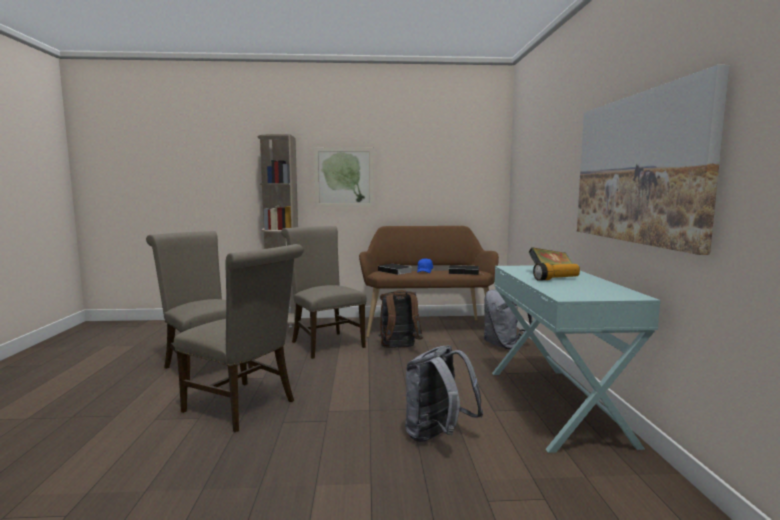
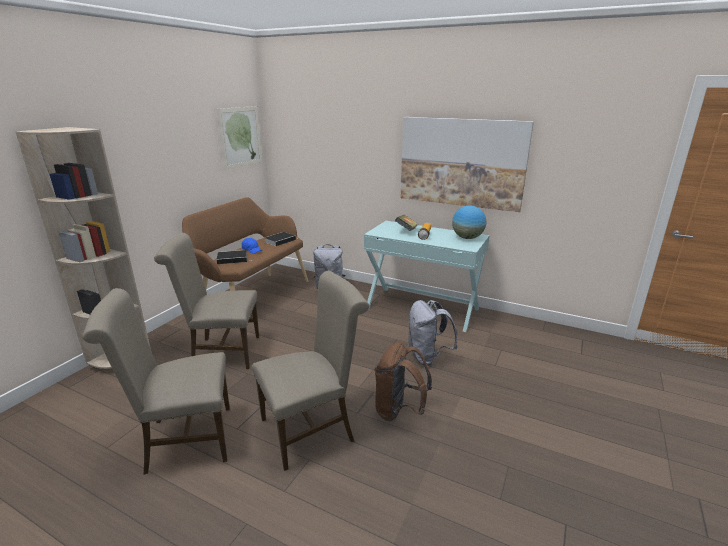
camera: 60 degrees left, 15 degrees up
(344, 177) = (135, 170): picture -> picture (240, 137)
(399, 348) = (282, 323): brown backpack -> brown backpack (399, 411)
(606, 292) = (467, 238): none -> globe

